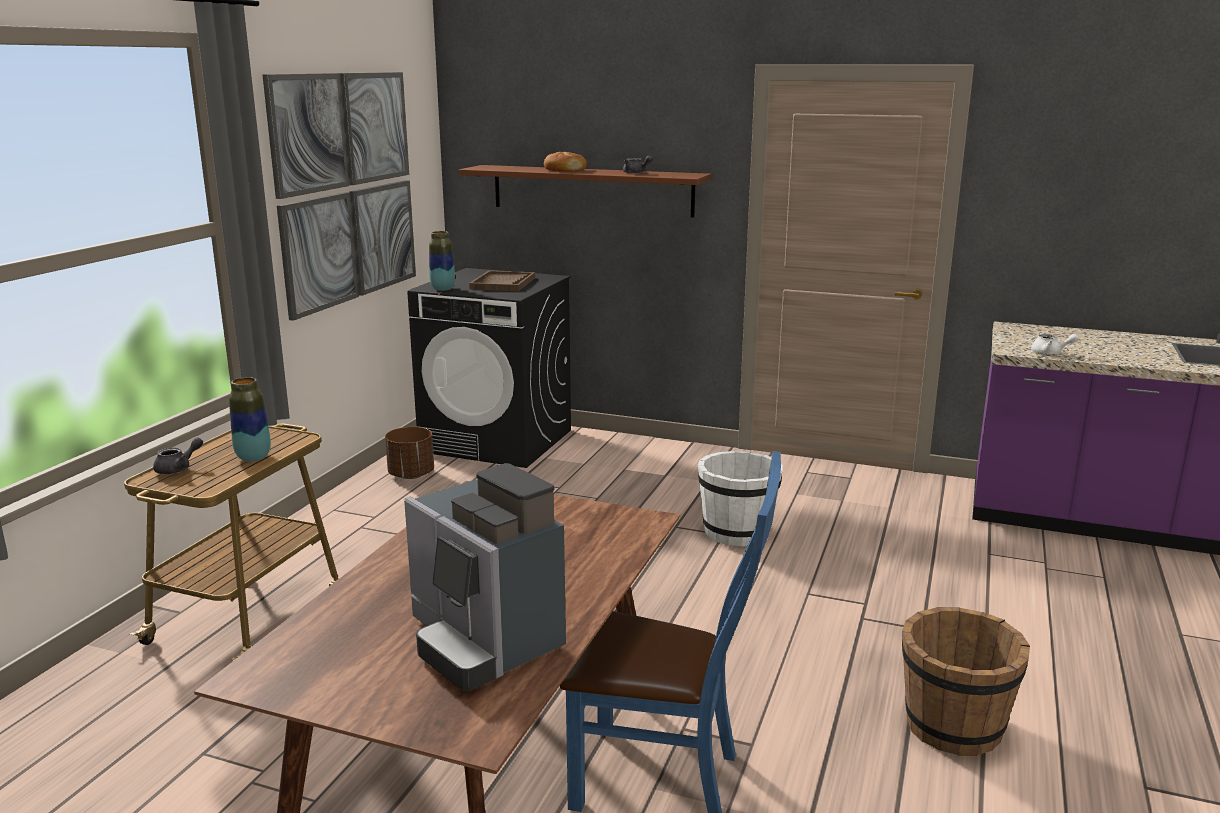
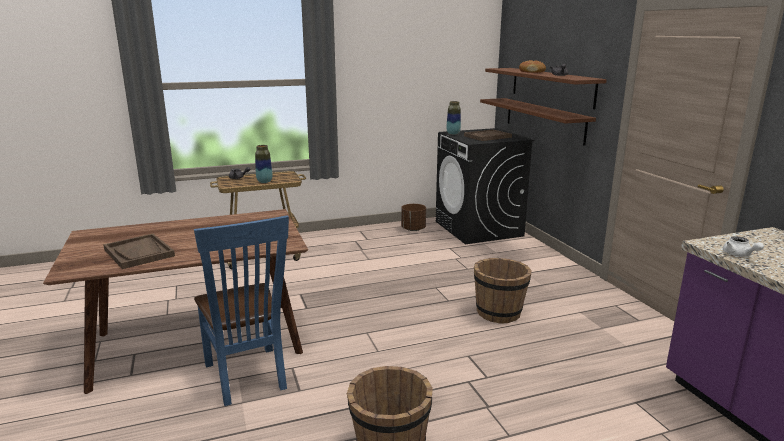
camera: 50 degrees right, 0 degrees up
(347, 188) = (408, 72): picture -> none
(483, 641) = (139, 253): coffee machine -> brown tray
(581, 242) = (543, 120): none -> brown shelf
(737, 532) = (499, 313): white bucket -> brown bucket

